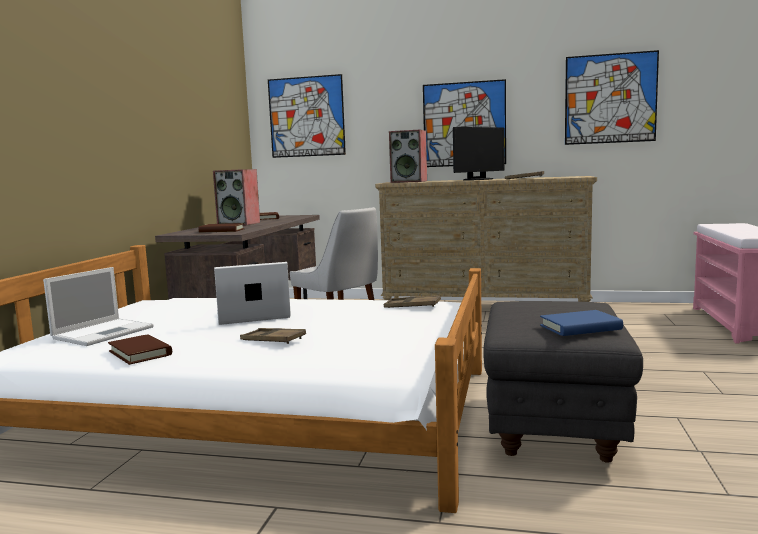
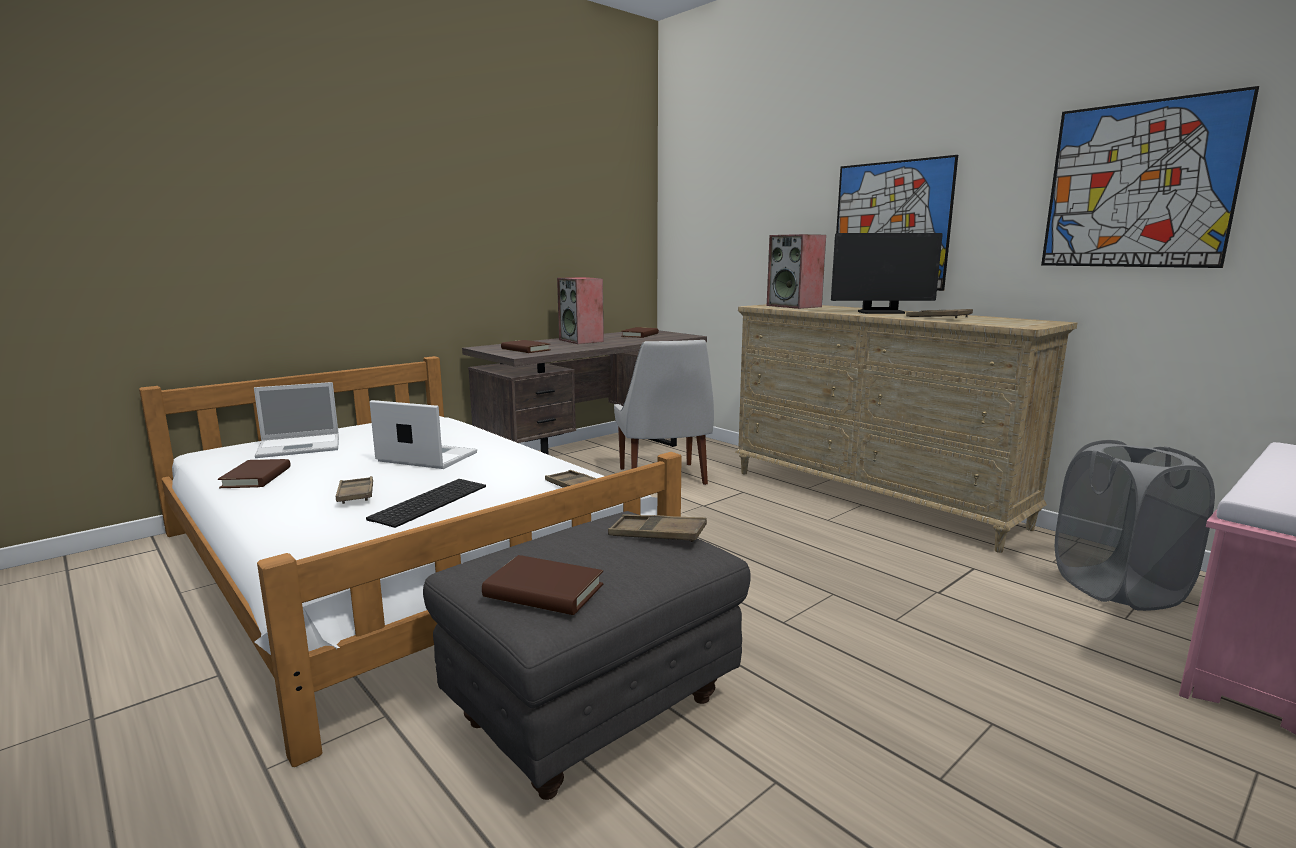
camera: 35 degrees right, 5 degrees up
(306, 117) = (709, 211): picture -> none
(342, 330) = (429, 501): none -> keyboard
(554, 301) = (657, 534): none -> brown tray
(580, 327) = (543, 591): blue book -> brown book
(653, 316) = (1116, 588): none -> grey laundry basket

